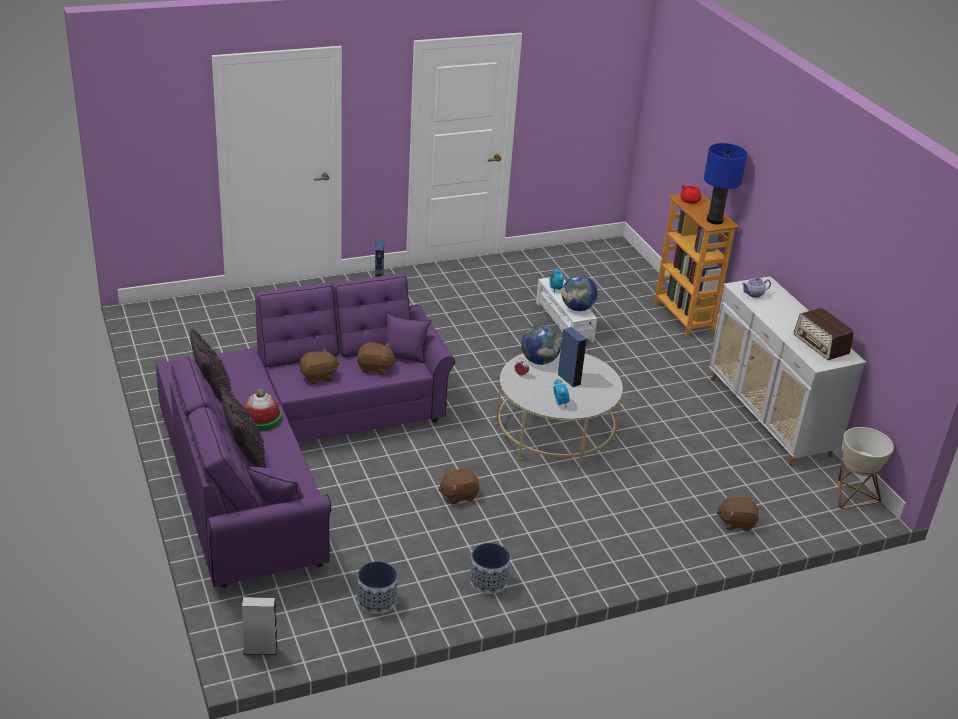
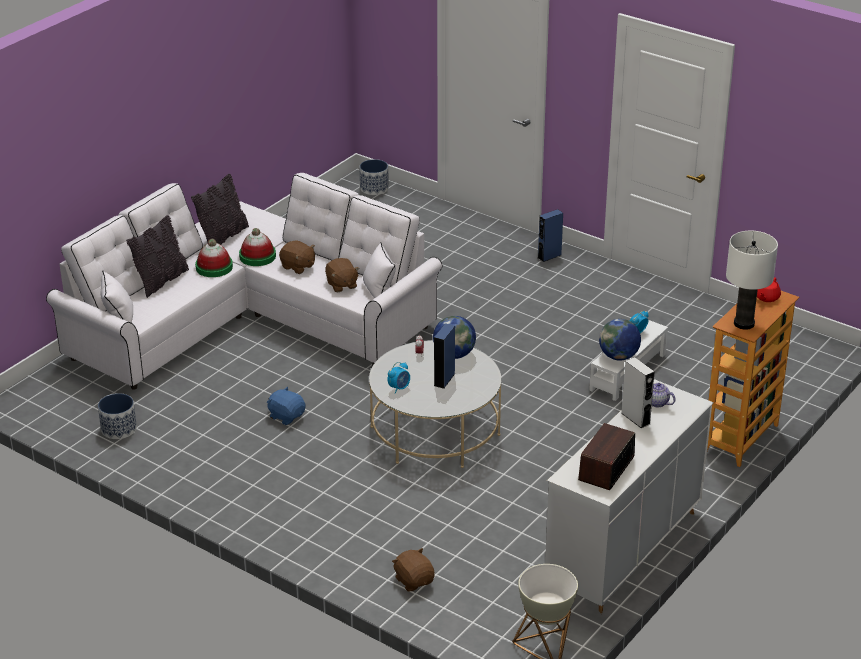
camera: 60 degrees right, 0 degrees up
(260, 649) = (23, 402): grey speaker -> grey speaker (635, 418)
(273, 389) = (257, 256): none -> hat
(286, 455) = (248, 319): purple sofa -> white sofa
(458, 495) = (286, 416): brown plush toy -> blue plush toy
(488, 581) = (191, 472): planter -> planter (374, 188)
(715, 220) = (744, 324): blue table lamp -> white table lamp

